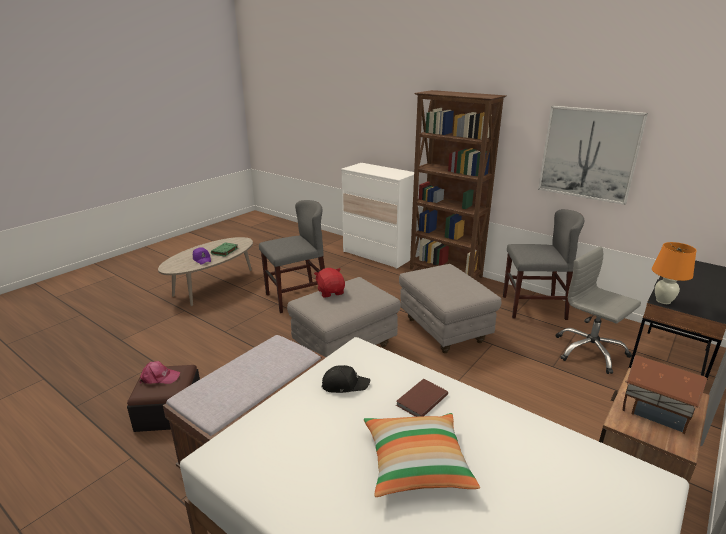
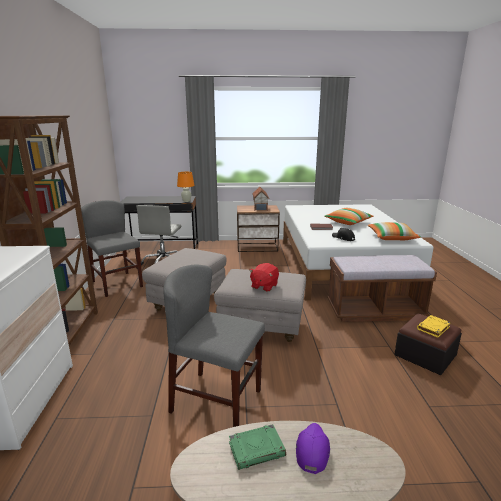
camera: 130 degrees left, 5 degrees down
(159, 377) = (433, 328): pink cap -> yellow book
(271, 440) = (392, 238): none -> pillow
(589, 154) = (75, 157): picture -> none

